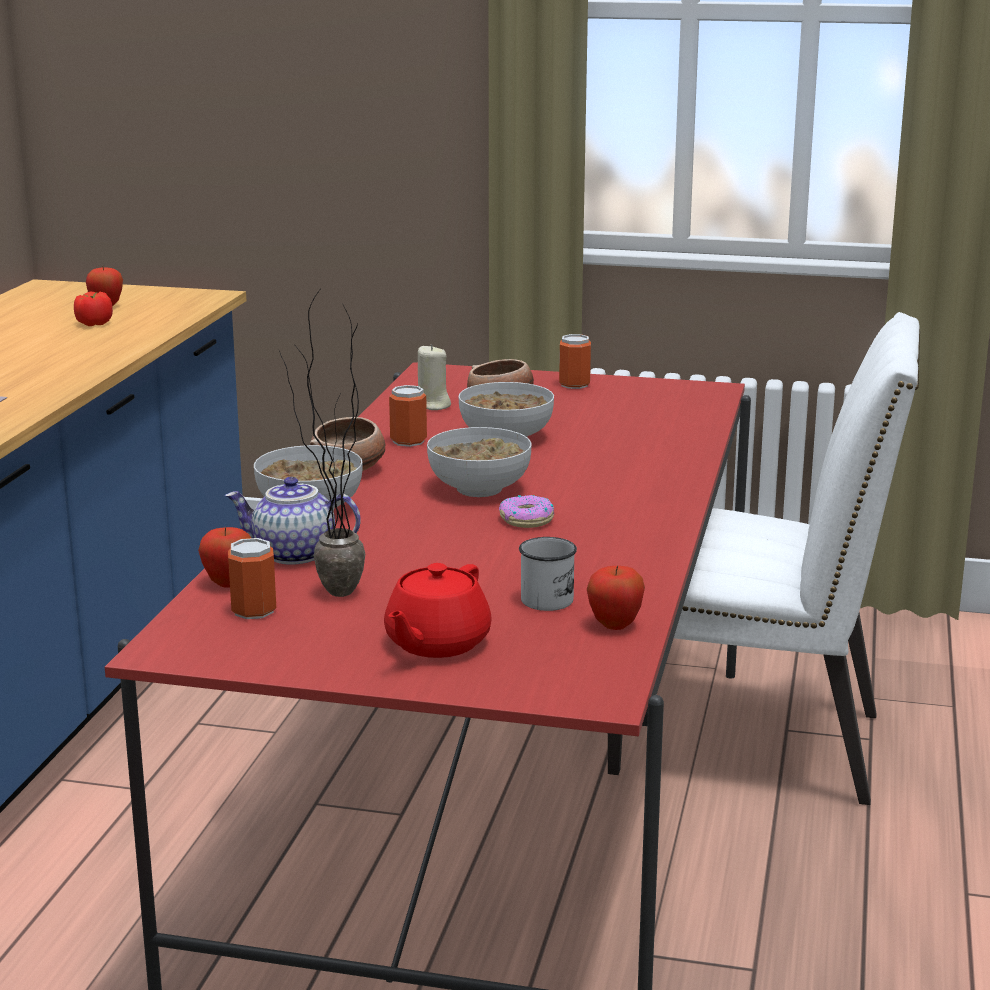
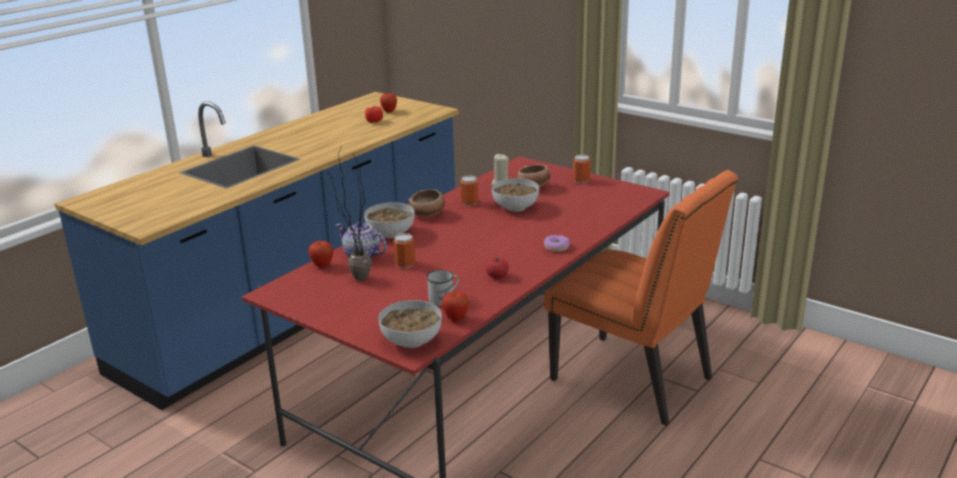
camera: 25 degrees right, 5 degrees up
(254, 610) = (319, 281): can -> can (405, 264)
(436, 643) = (373, 312): red teapot -> none
(480, 489) = (474, 234): bowl -> bowl (412, 340)
(526, 520) = (477, 255): donut -> donut (556, 247)
(607, 546) = (497, 276): none -> tomato
(744, 743) = (630, 379): white chair -> orange chair

